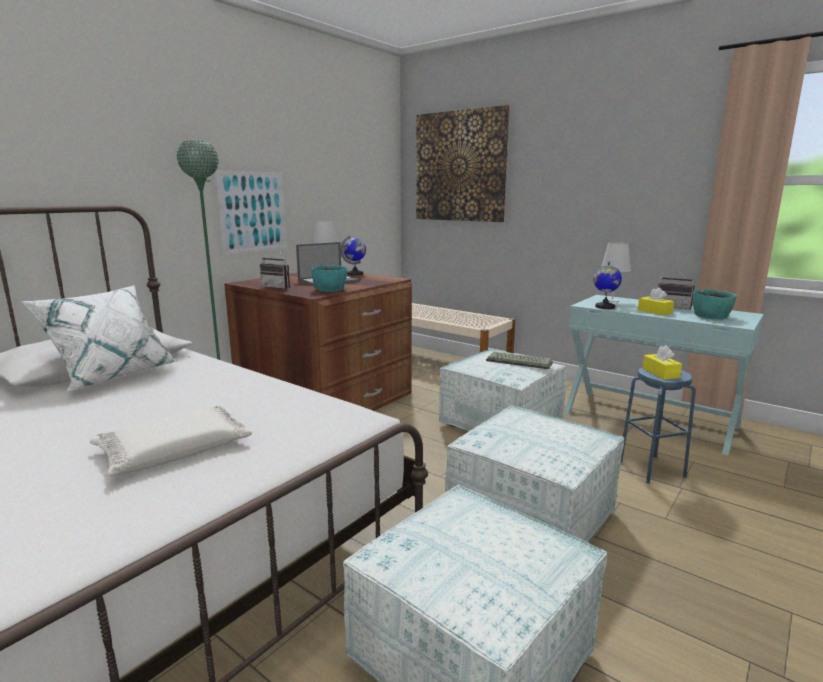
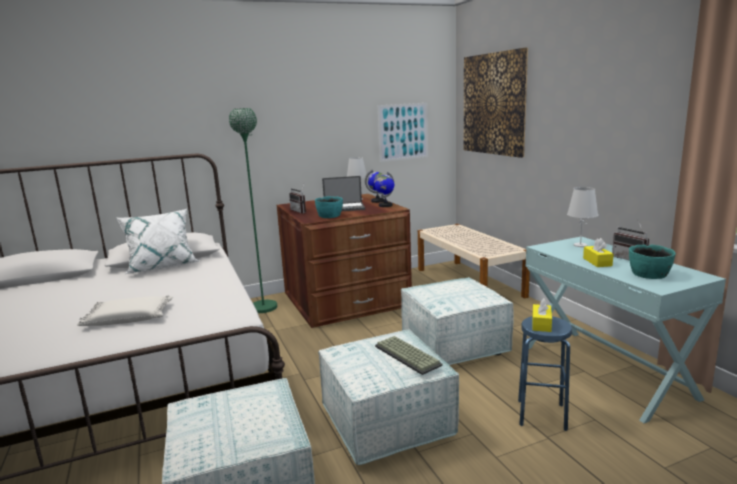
camera: 30 degrees right, 0 degrees up
(253, 212) = (302, 151): picture -> picture (403, 132)
(520, 361) = (469, 293): keyboard -> keyboard (408, 355)
(604, 307) = (556, 251): globe -> globe (385, 205)

